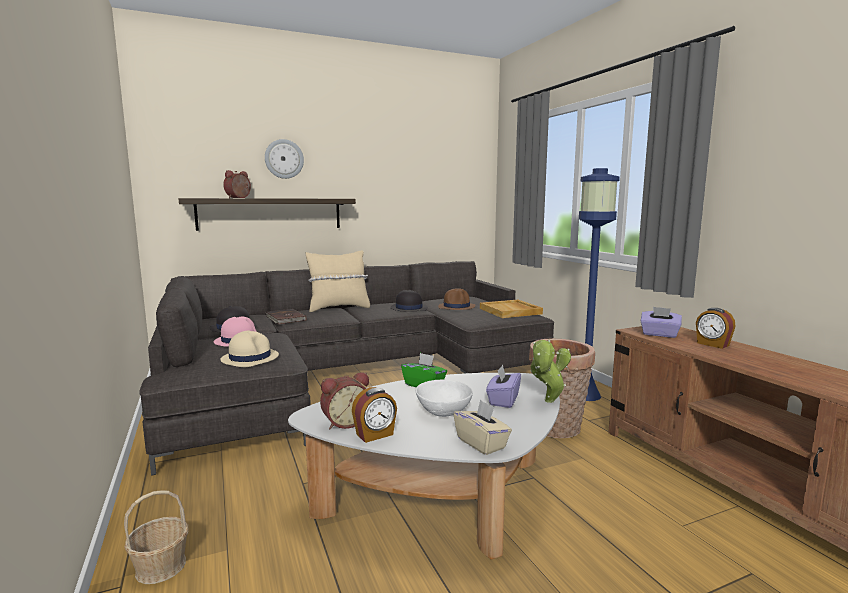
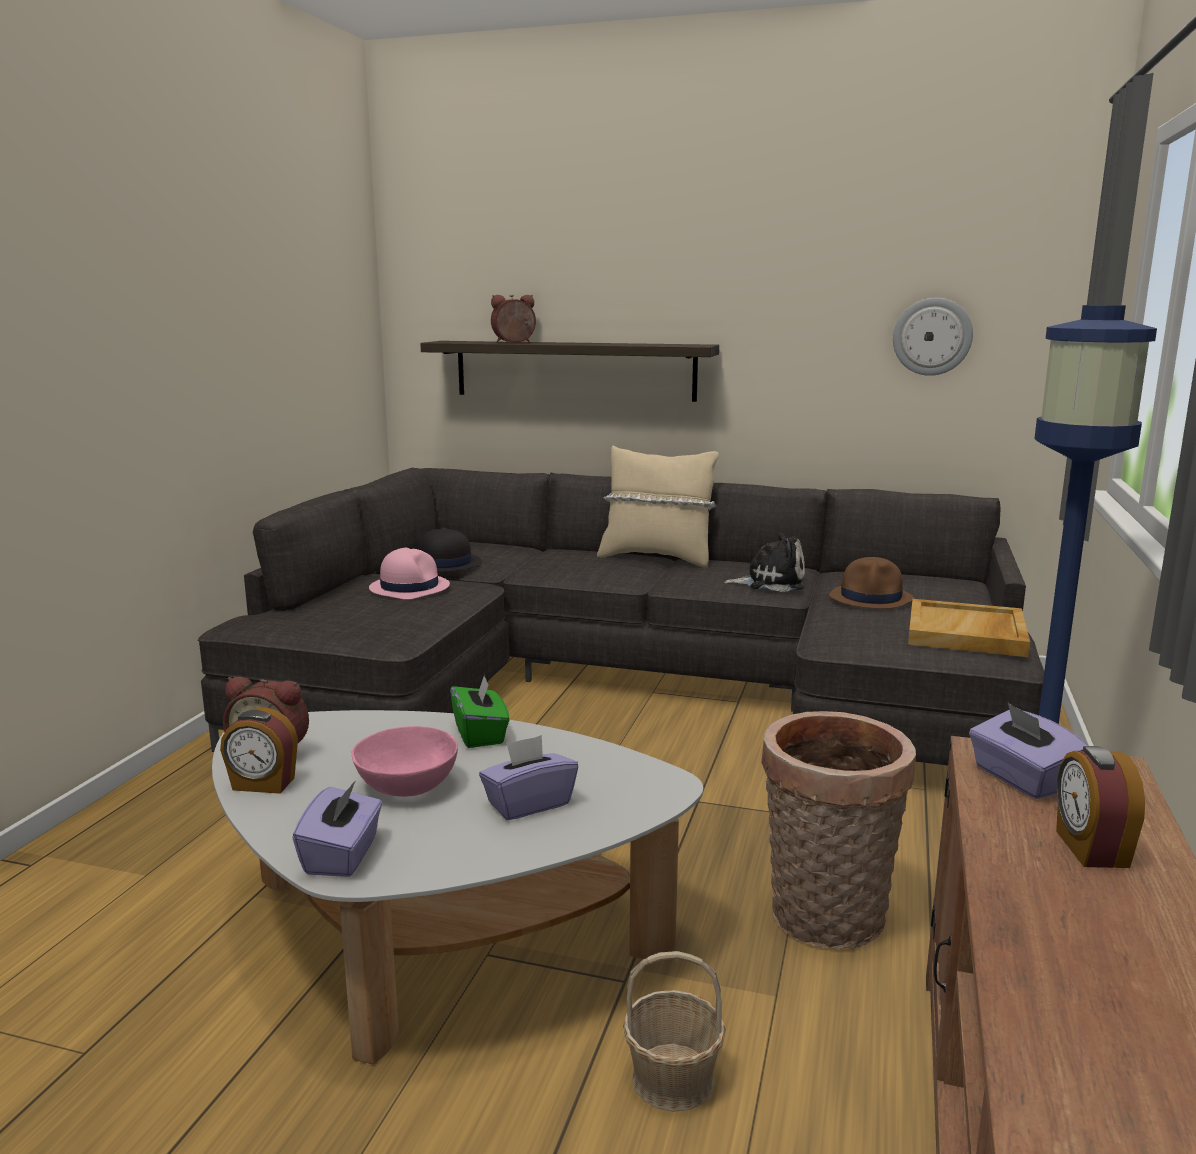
camera: 40 degrees right, 5 degrees up
(161, 567) = (78, 862): basket -> basket (673, 1079)
(250, 358) = (365, 619): beige hat -> none
(284, 159) = (602, 269): wall clock -> wall clock (932, 336)
(285, 319) = (538, 562): brown book -> none
(408, 308) = (771, 582): black hat -> plush toy
(444, 412) = (407, 787): white bowl -> pink bowl
(481, 443) = (342, 856): beige tissue box -> purple tissue box
(548, 402) = (589, 837): potted plant -> none

